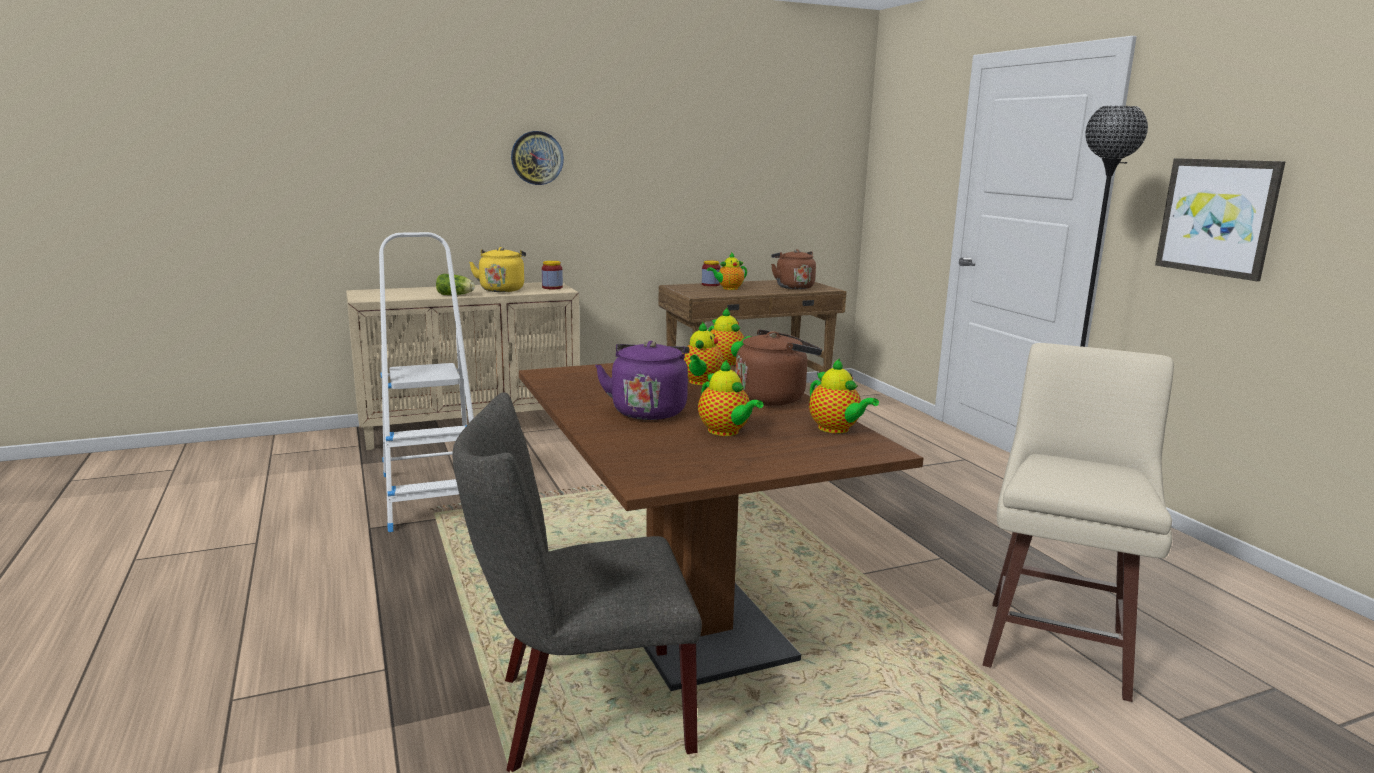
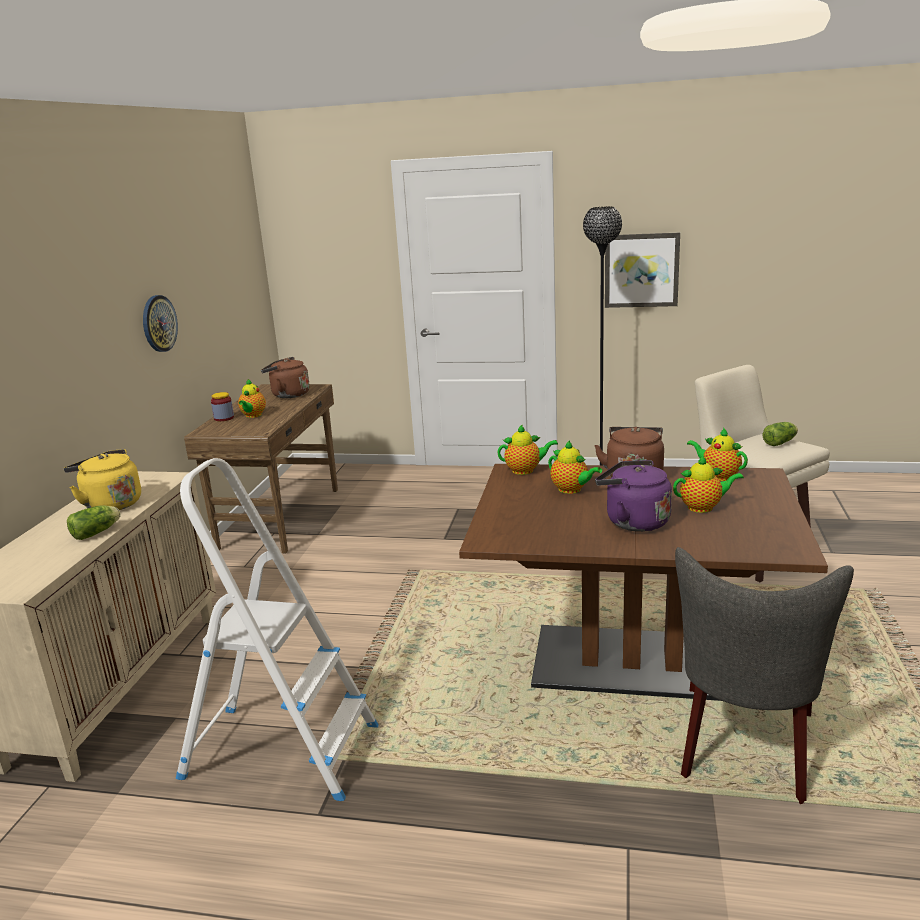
camera: 55 degrees left, 5 degrees up
(537, 158) = (61, 332): wall clock -> wall clock (158, 323)
(552, 287) = (148, 479): jar -> none
(836, 429) = (718, 476): teapot -> teapot turned 135 degrees counterclockwise
(1111, 478) = (781, 442): none -> lettuce

